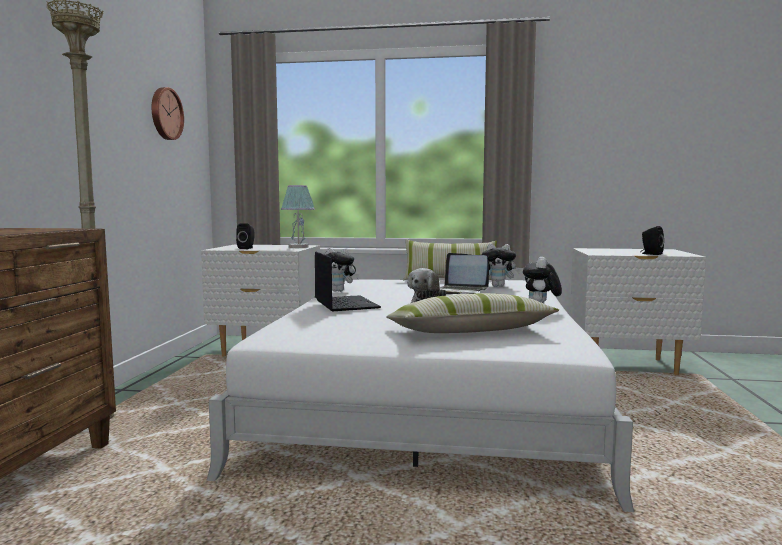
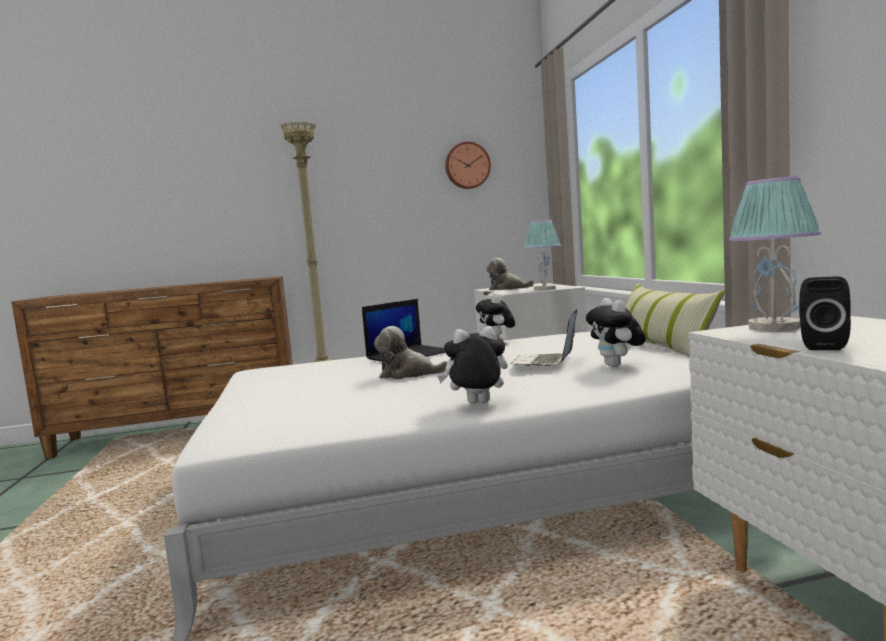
camera: 70 degrees right, 0 degrees up
(247, 248) = (507, 288): black speaker -> plush toy
(469, 332) = (308, 401): pillow -> none
(598, 252) = (775, 327): none -> table lamp

